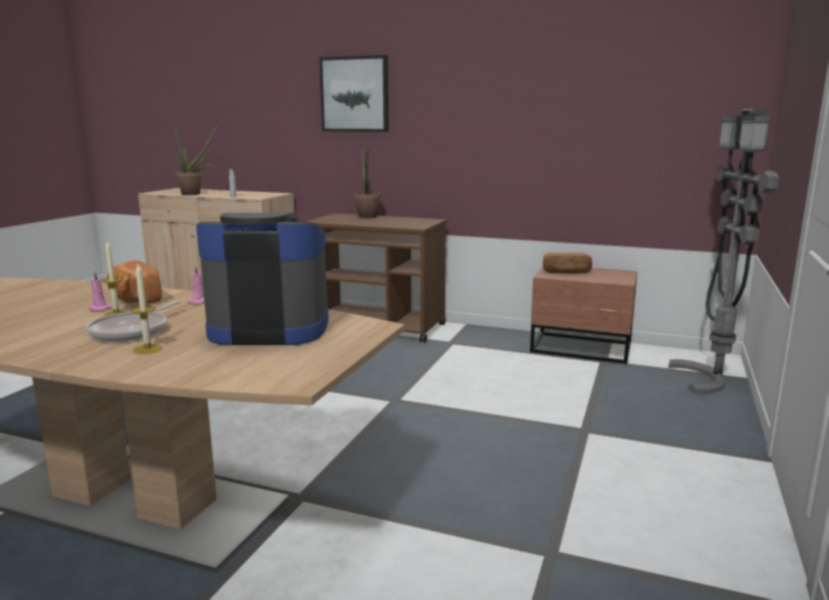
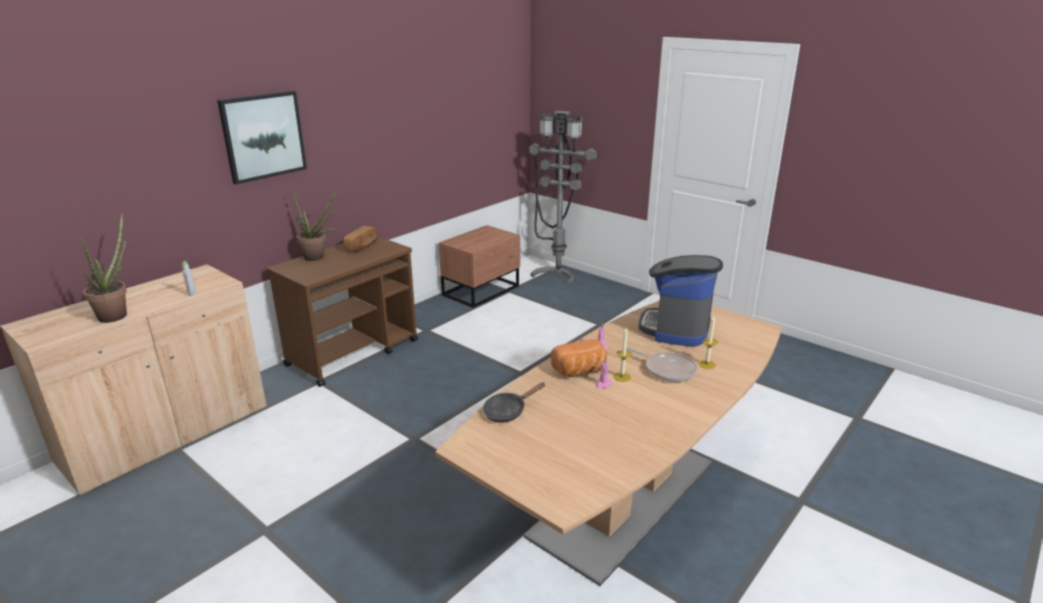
camera: 70 degrees left, 10 degrees up
(52, 286) = (508, 411): none -> black frying pan
(566, 272) = (470, 242): bread -> bread (362, 246)

